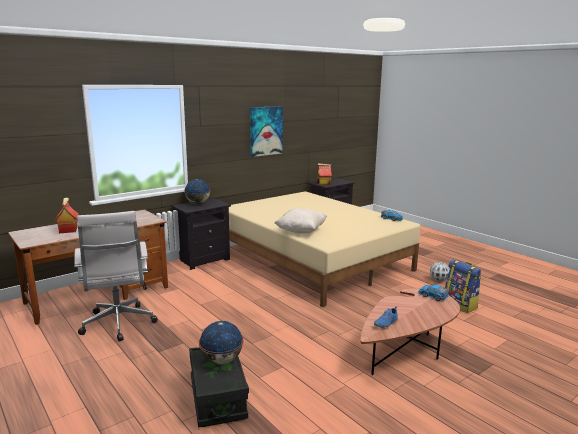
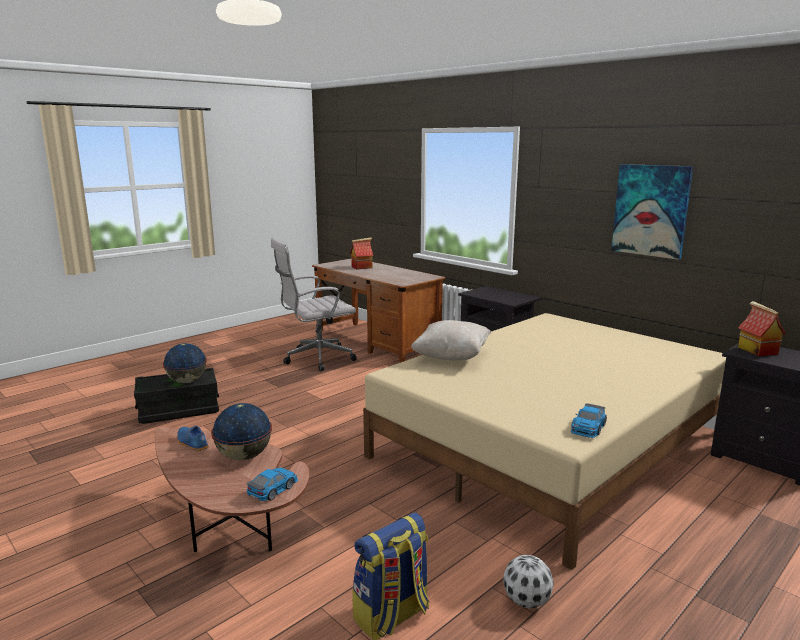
camera: 85 degrees right, 0 degrees up
(198, 203) = (504, 293): globe -> globe (244, 457)

